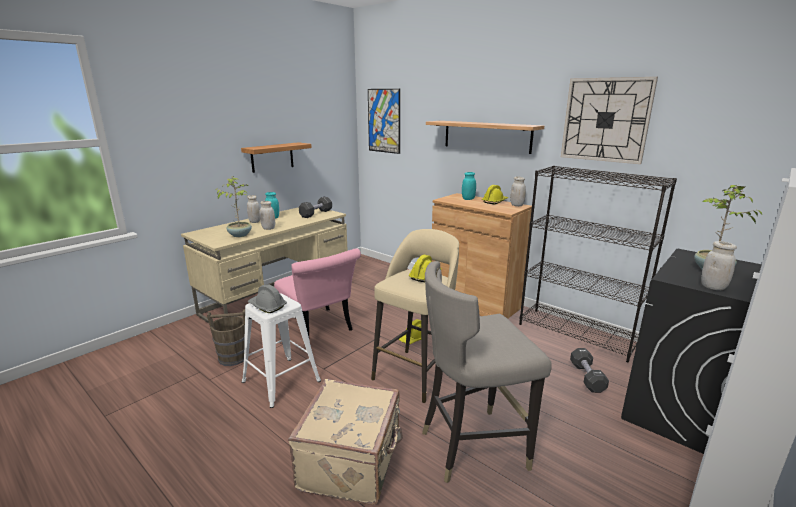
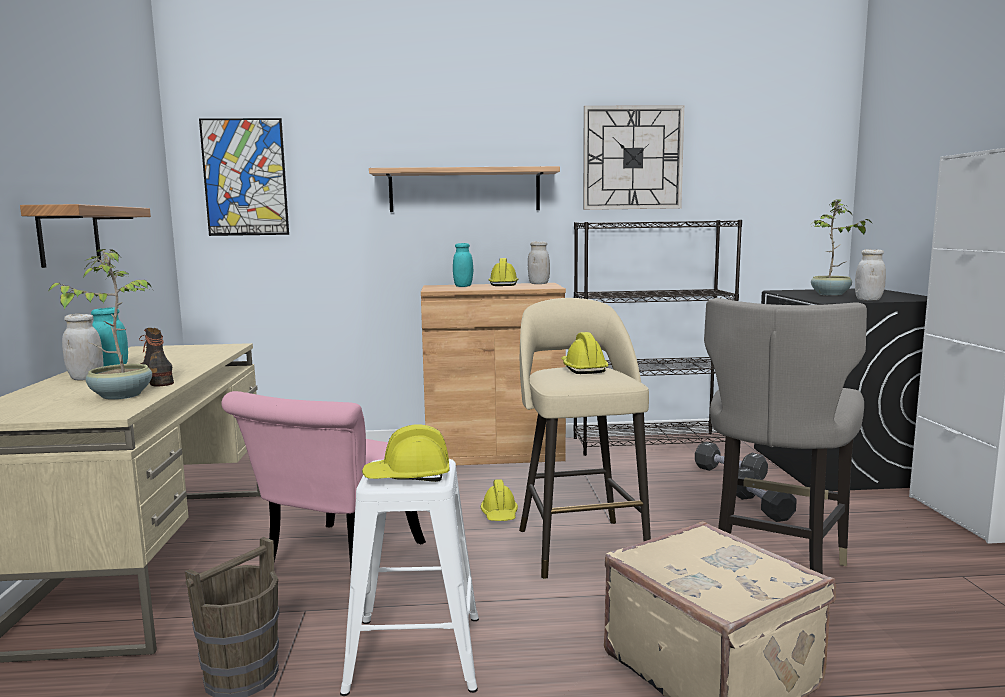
camera: 45 degrees left, 10 degrees down
(267, 306) = (408, 477): grey hard hat -> yellow hard hat
(268, 228) = (158, 378): white jar -> boot
(316, 214) = (193, 351): black dumbbell -> black dumbbell (760, 507)
(319, 330) = (335, 564): pink chair -> pink chair turned 105 degrees clockwise

